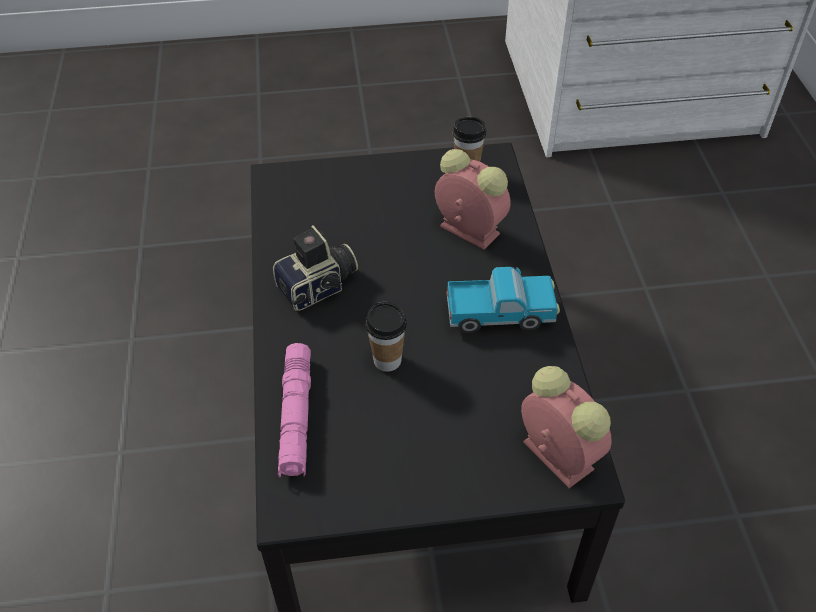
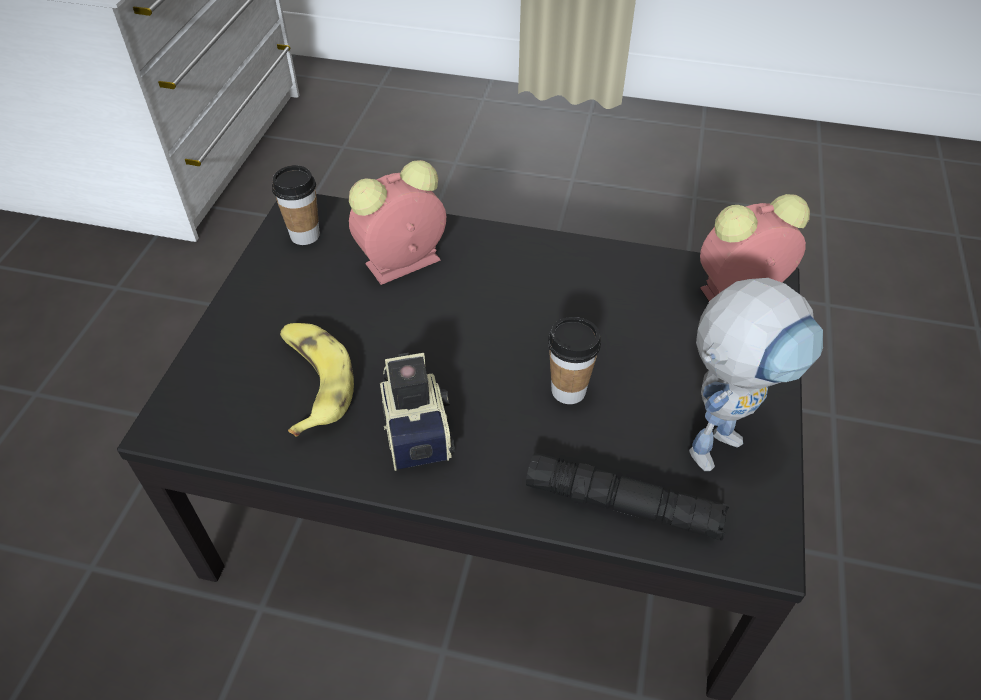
camera: 70 degrees left, 0 degrees up
(296, 416) = (623, 505): pink flashlight -> black flashlight
(334, 224) = (312, 382): none -> banana
(384, 466) = (720, 436): none -> toy robot
(500, 314) = (542, 276): toy truck -> none

